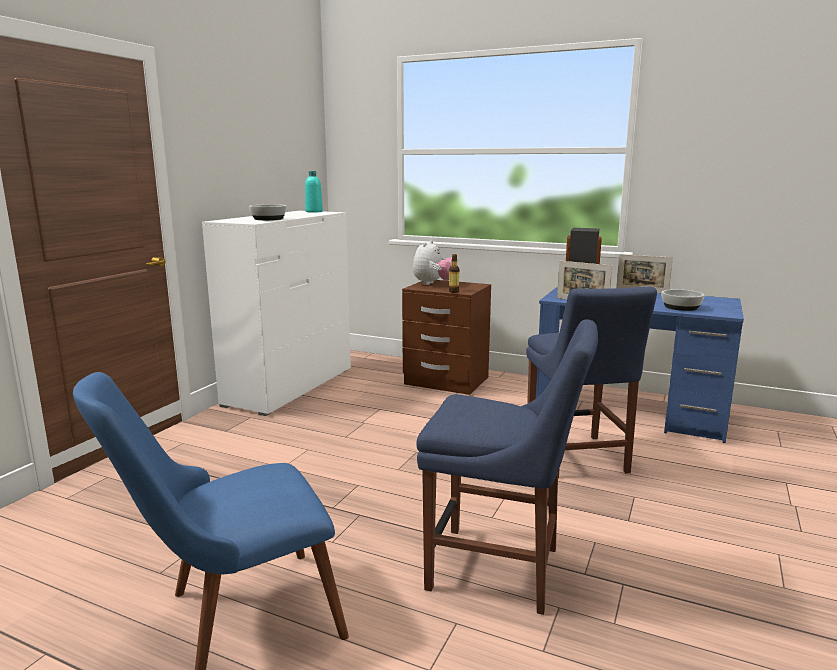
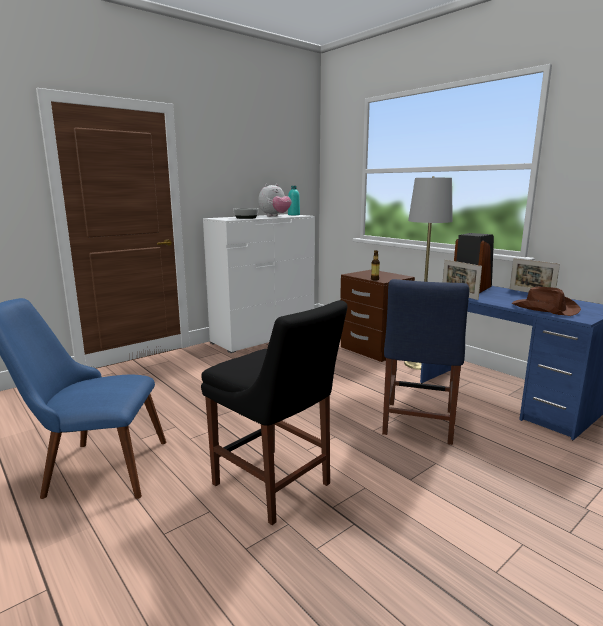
camera: 25 degrees right, 0 degrees up
(433, 284) = (369, 273): plush toy -> plush toy (275, 216)
(501, 570) = (275, 486): blue chair -> black chair
(512, 390) = (419, 364): none -> grey floor lamp
(680, 307) = (544, 308): bowl -> brown hat

